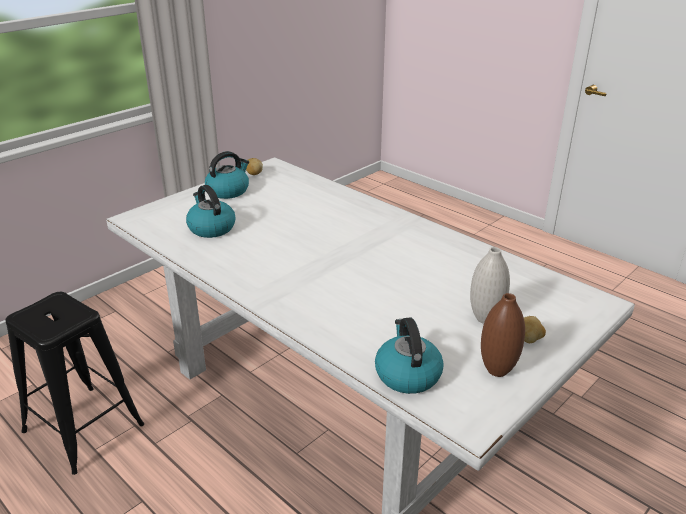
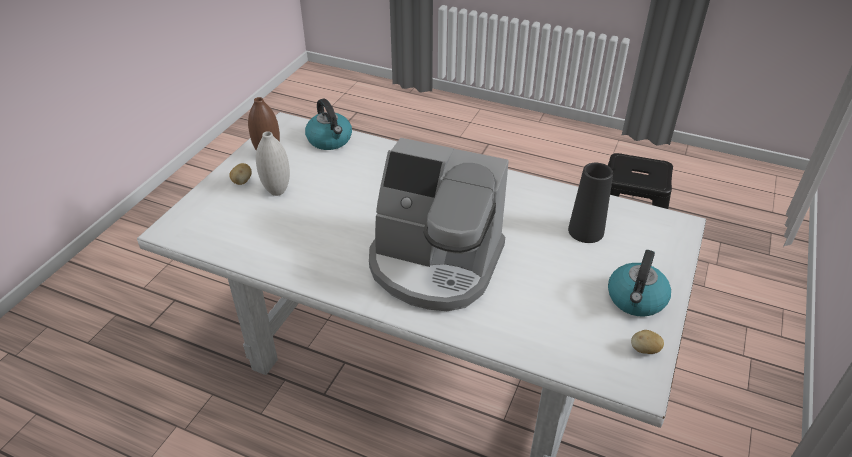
camera: 160 degrees right, 10 degrees up
(211, 228) = (586, 231): kettle -> black vase
(352, 231) = (434, 264): none -> coffee machine

